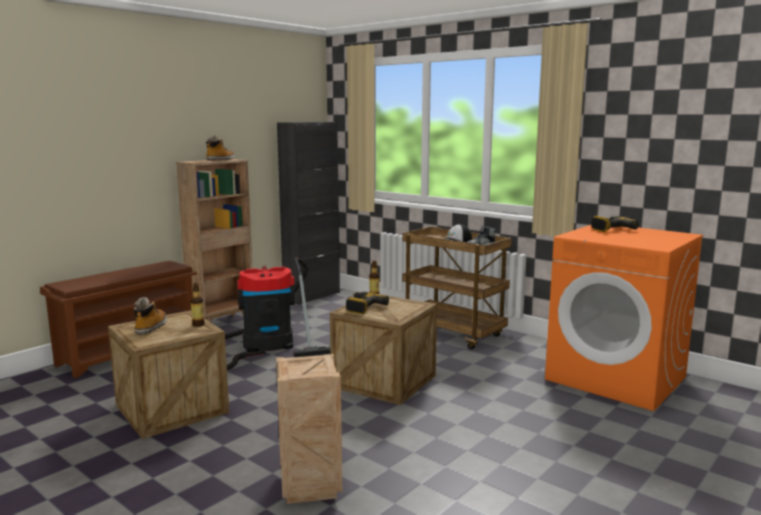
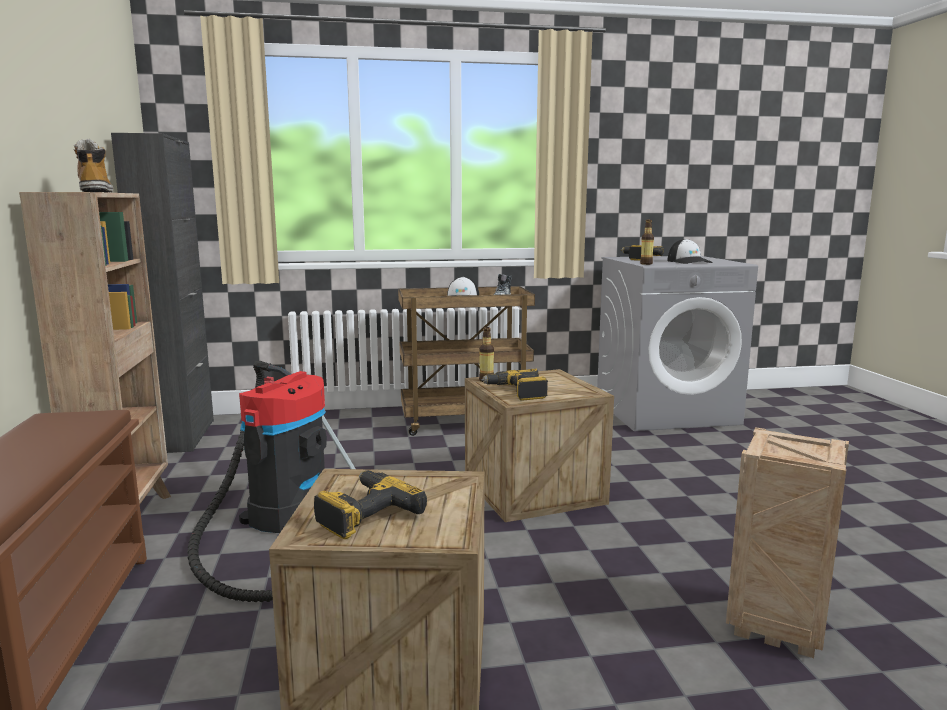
camera: 50 degrees left, 0 degrees up
(151, 327) = (364, 514): boot -> power drill
(198, 325) = (419, 479): bottle -> bottle (646, 264)
(617, 378) = (666, 411): orange washing machine -> grey washing machine
(627, 238) = (689, 262): none -> cap

